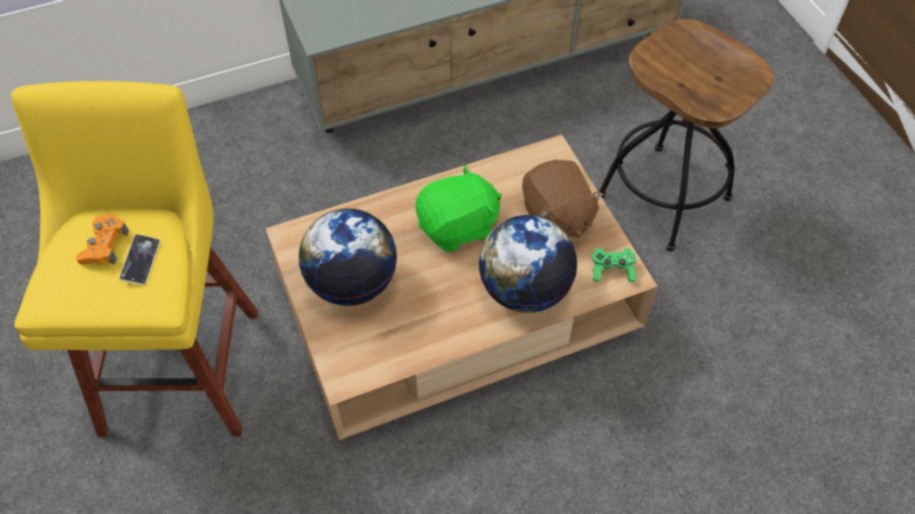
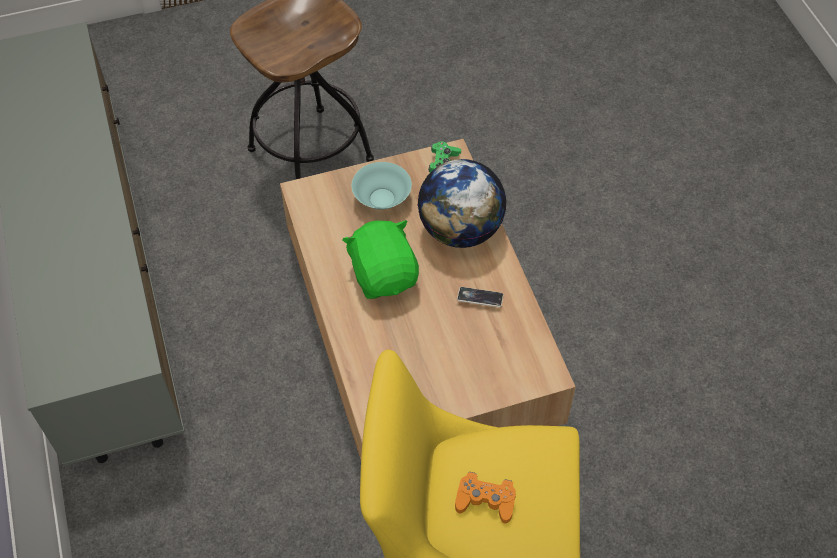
camera: 85 degrees left, 0 degrees up
(141, 261) = (508, 462): phone -> phone (480, 298)
(352, 282) = (442, 366): globe -> none
(556, 217) = (381, 198): brown plush toy -> turquoise bowl

